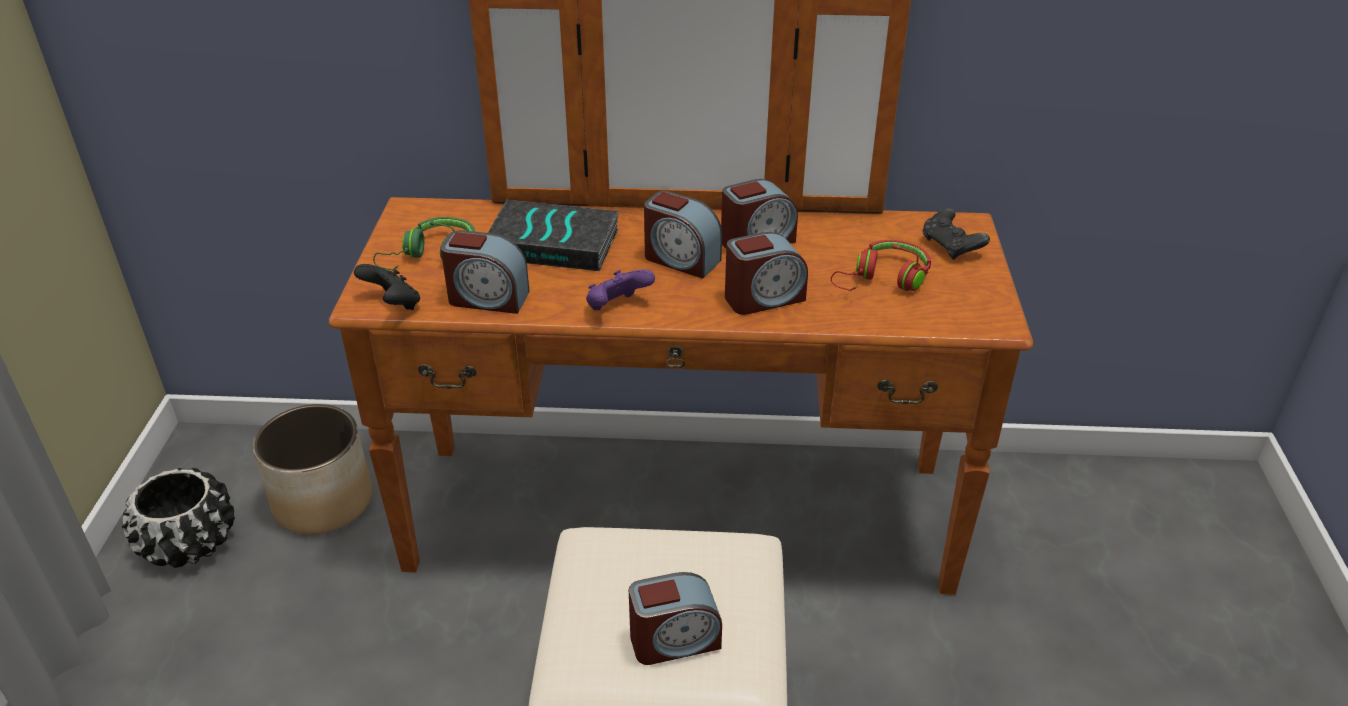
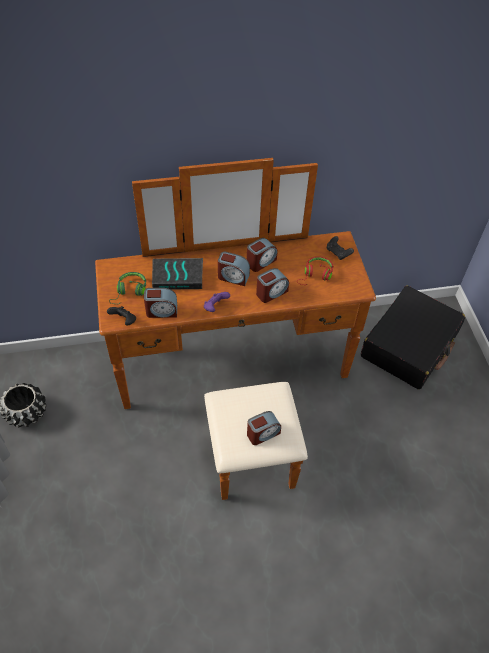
camera: 15 degrees left, 15 degrees up
(323, 502) = (77, 383): planter -> none
(1129, 549) = (409, 345): none -> black suitcase

